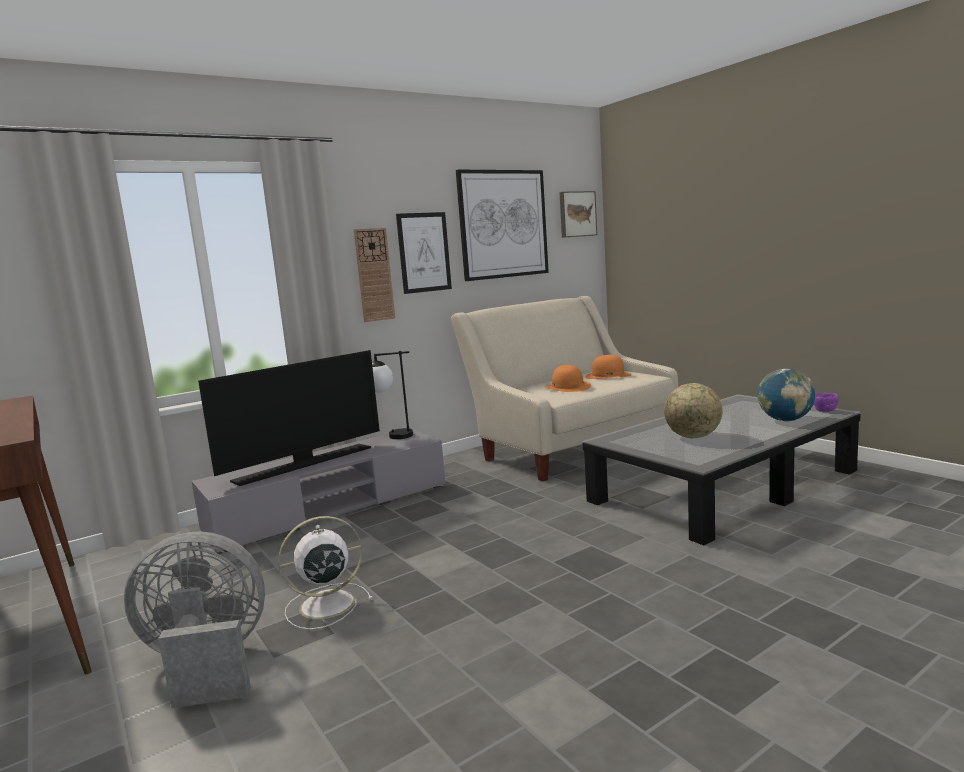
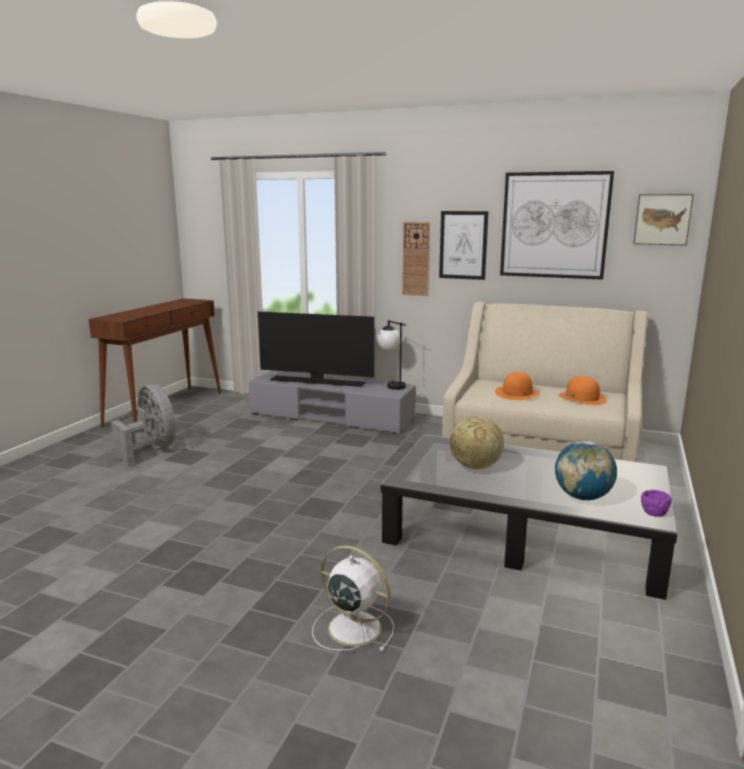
camera: 55 degrees right, 5 degrees up
(325, 605) = (216, 454): white fan -> white fan (352, 627)

